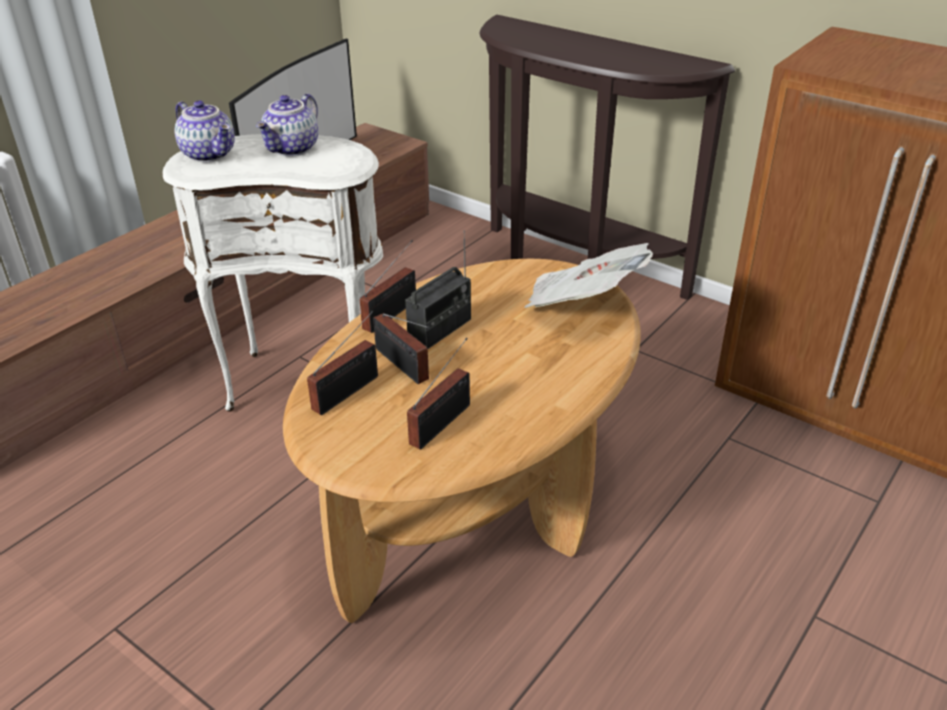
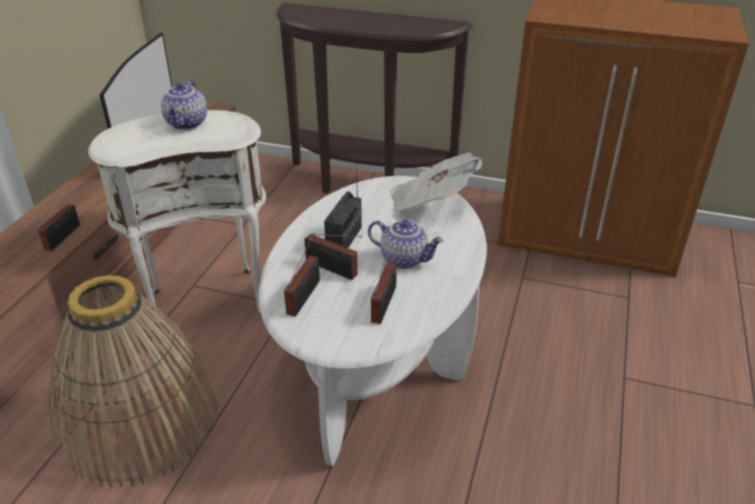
camera: 20 degrees left, 0 degrees up
(160, 504) = (138, 421): none -> basket
(210, 154) = (123, 137): teapot -> teapot (405, 259)
(393, 313) = (303, 234): radio -> radio (65, 235)
(474, 501) = (377, 360): brown coffee table -> white coffee table

